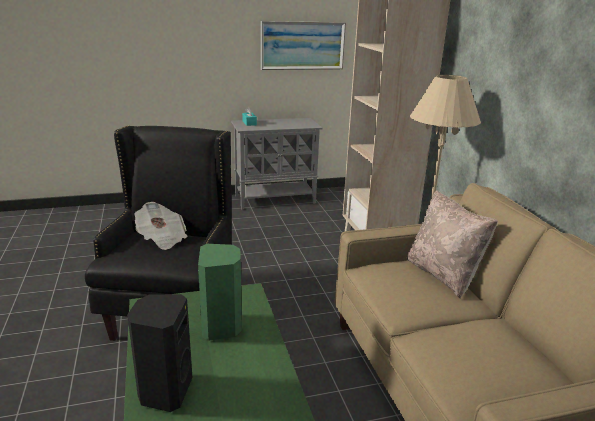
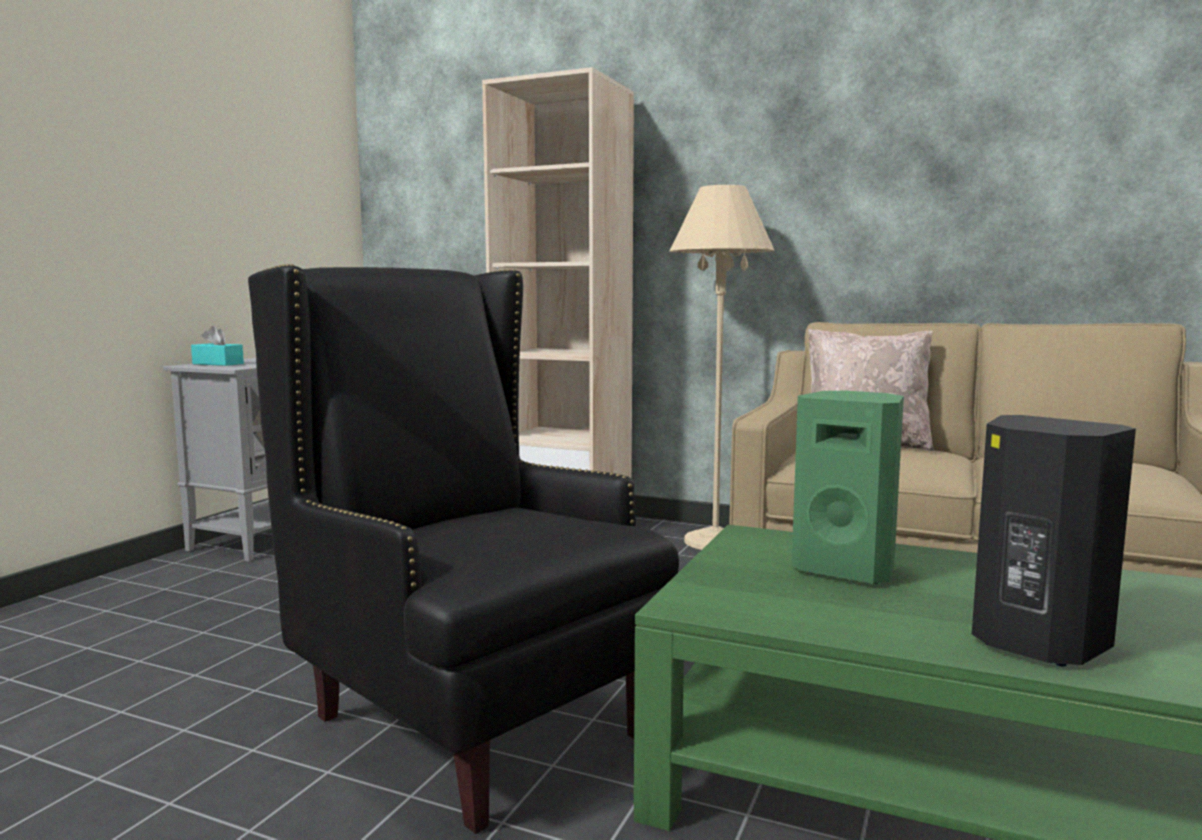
camera: 50 degrees left, 15 degrees down
(162, 238) = (467, 521): newspaper -> none
(302, 45) = (278, 207): picture -> none

